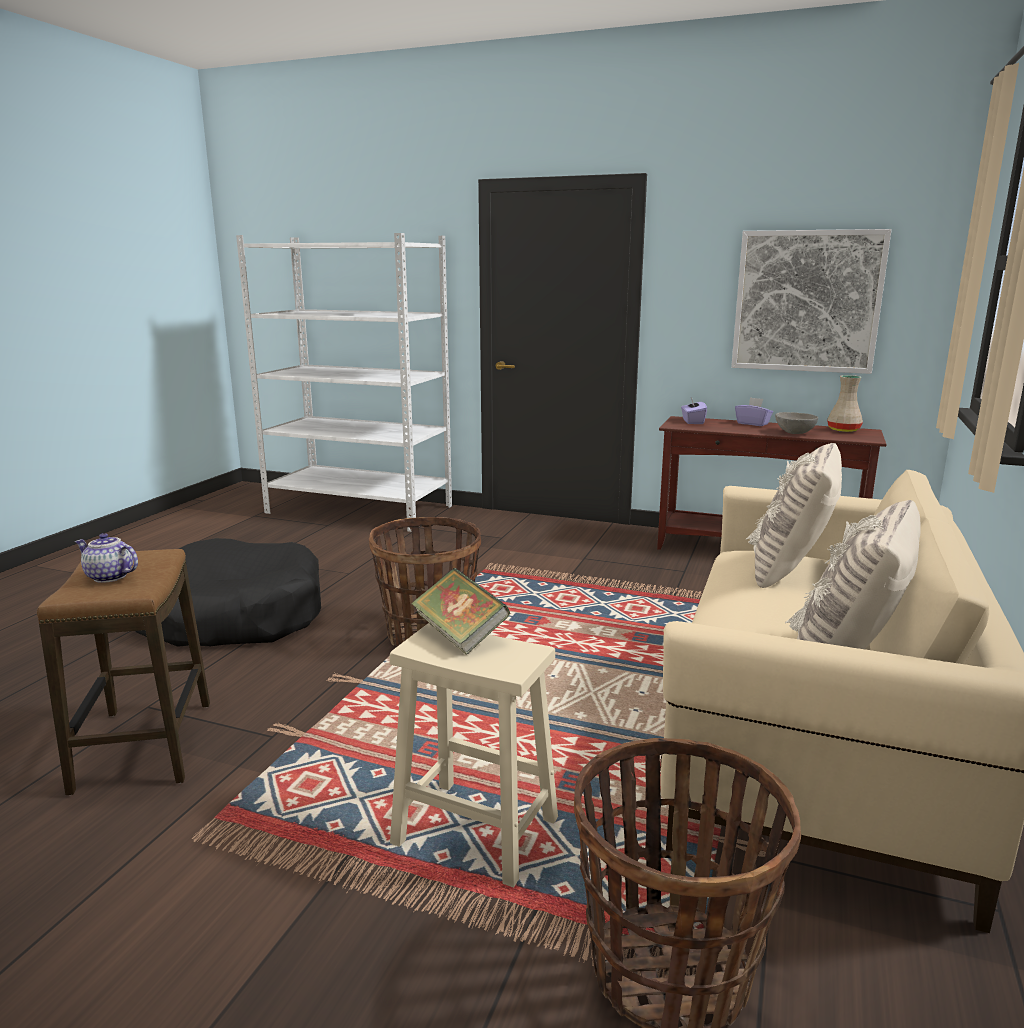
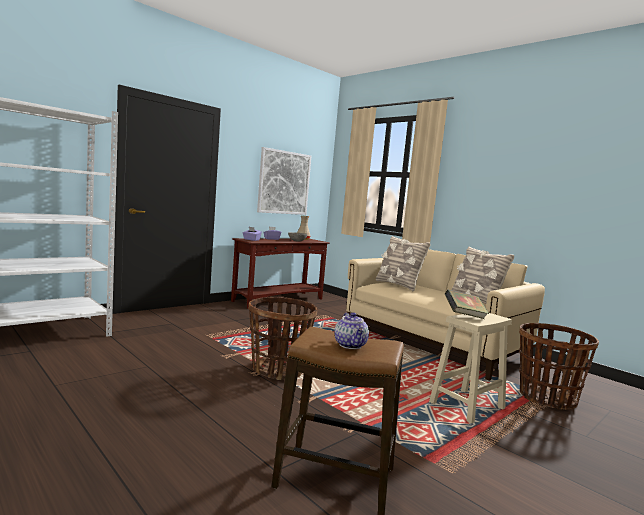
camera: 65 degrees left, 10 degrees down
(108, 577) = (351, 345): teapot -> teapot turned 60 degrees counterclockwise
(231, 616) = (154, 416): black dog bed -> none

